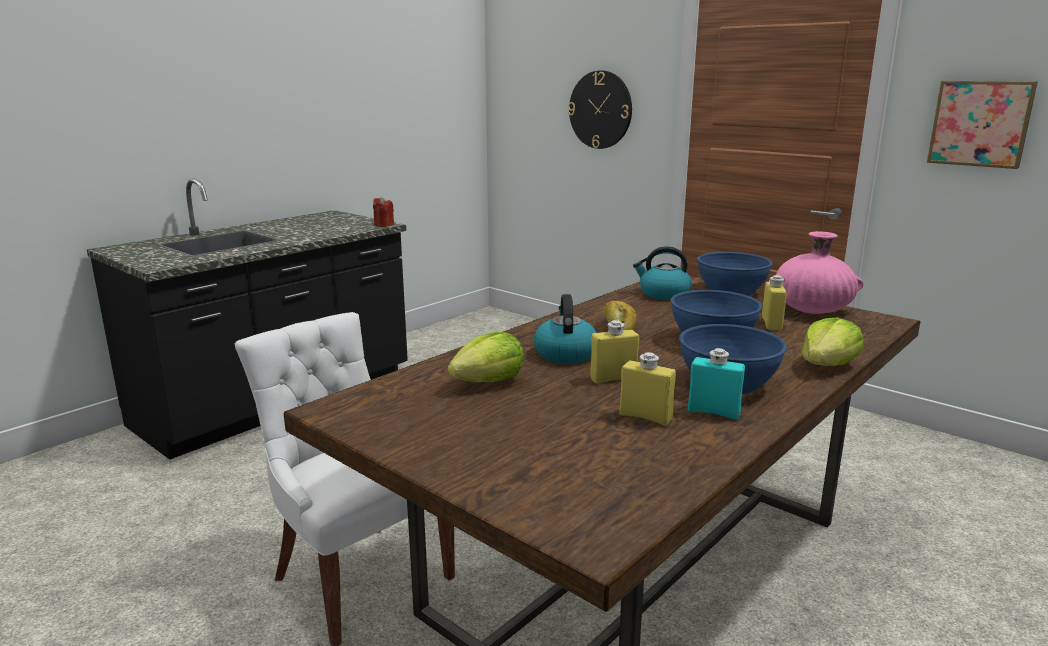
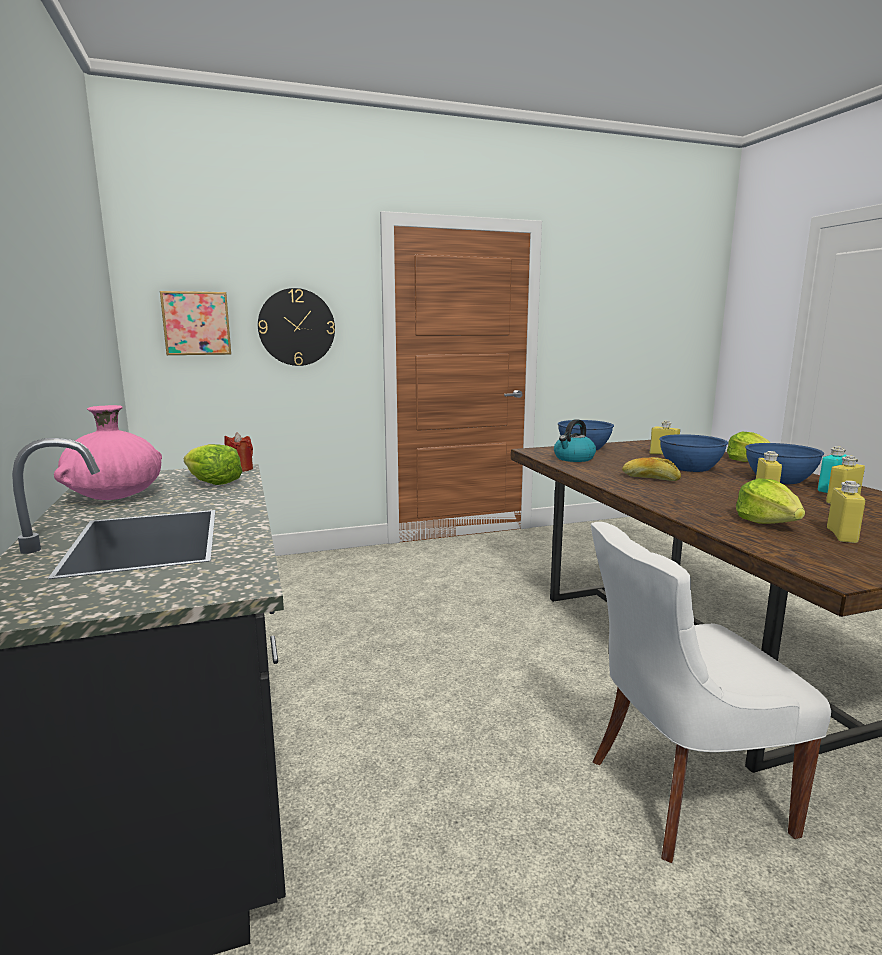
camera: 60 degrees left, 5 degrees down
(342, 228) = (213, 482): none -> lettuce
(473, 413) = (841, 535): none -> yellow bottle
(565, 353) = (705, 497): kettle -> none
(811, 310) = (640, 445): pink vase -> pink vase (115, 496)
(980, 123) = (589, 326): picture -> picture (196, 323)

